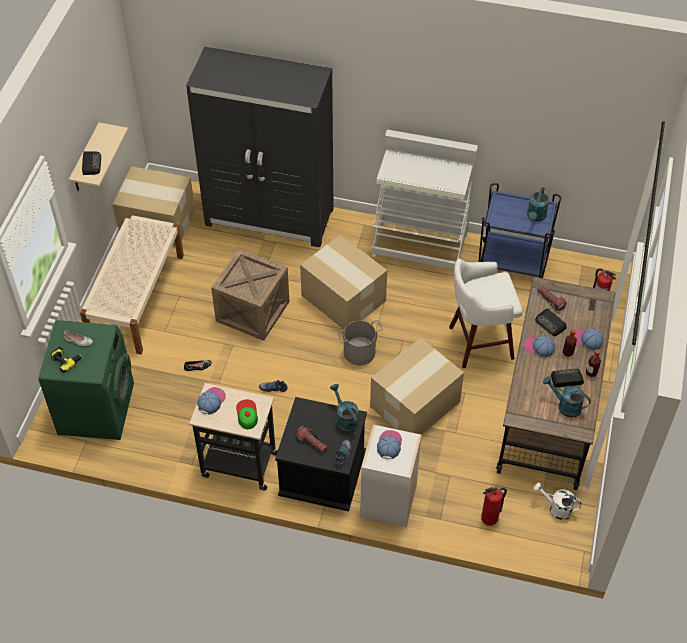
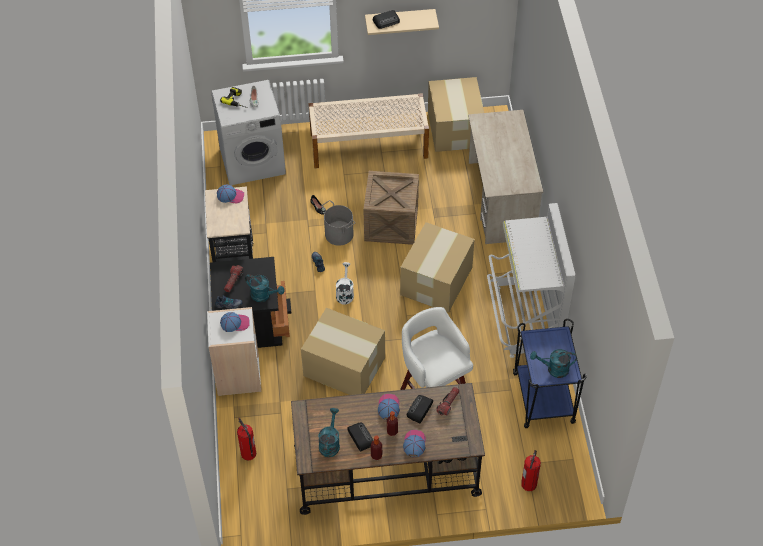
camera: 70 degrees right, 0 degrees up
(98, 408) = (252, 161): green washing machine -> white washing machine
(247, 414) = (226, 221): cap -> none
(269, 218) = (501, 200): black cabinet -> beige desk
(345, 419) = (264, 296): turquoise watering can -> turquoise watering can turned 75 degrees clockwise
(359, 352) = (382, 310): grey bucket -> grey bucket (338, 234)
(556, 508) = (276, 503): white watering can -> white watering can (345, 293)

